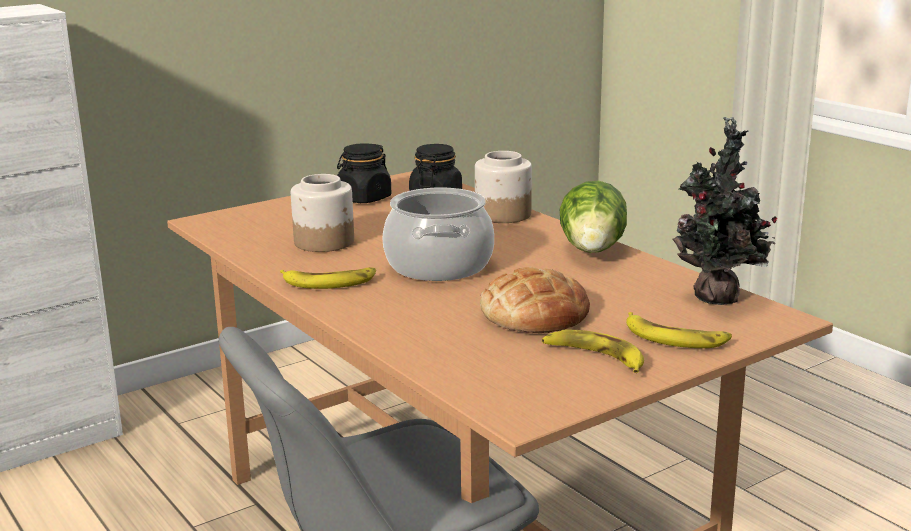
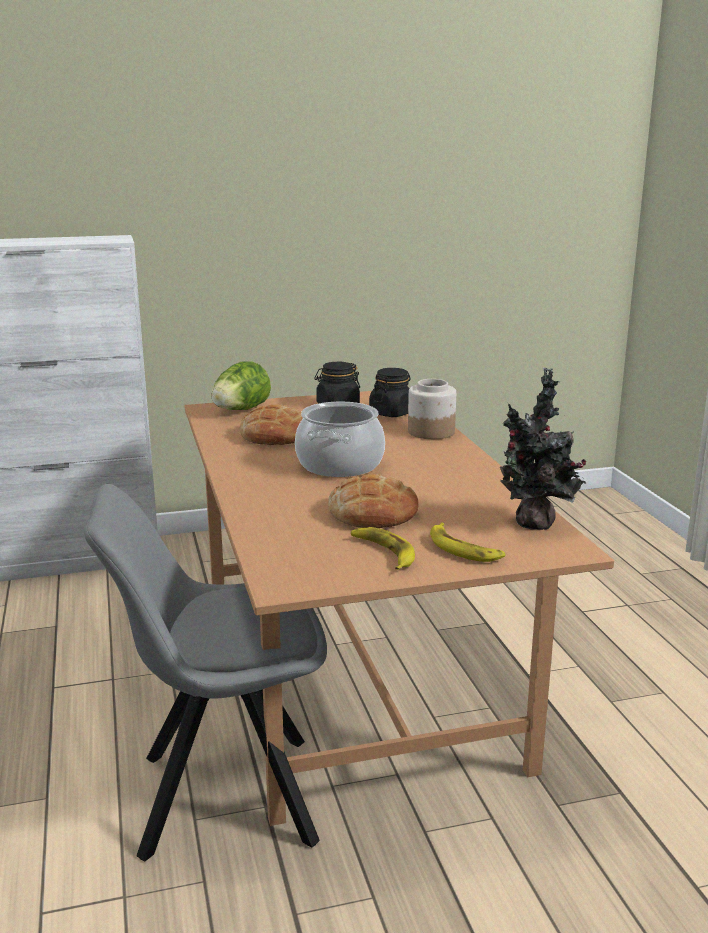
camera: 20 degrees right, 0 degrees up
(325, 242) = (275, 435): jar -> bread
(329, 282) = (248, 465): banana -> none
(593, 252) = (471, 471): lettuce -> lettuce (240, 410)

